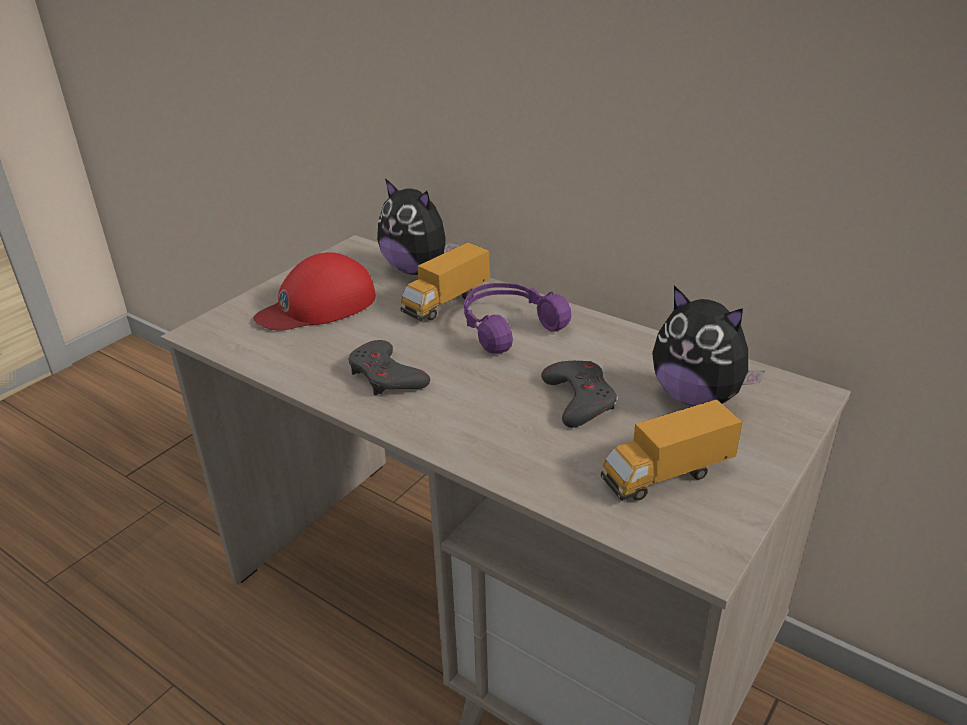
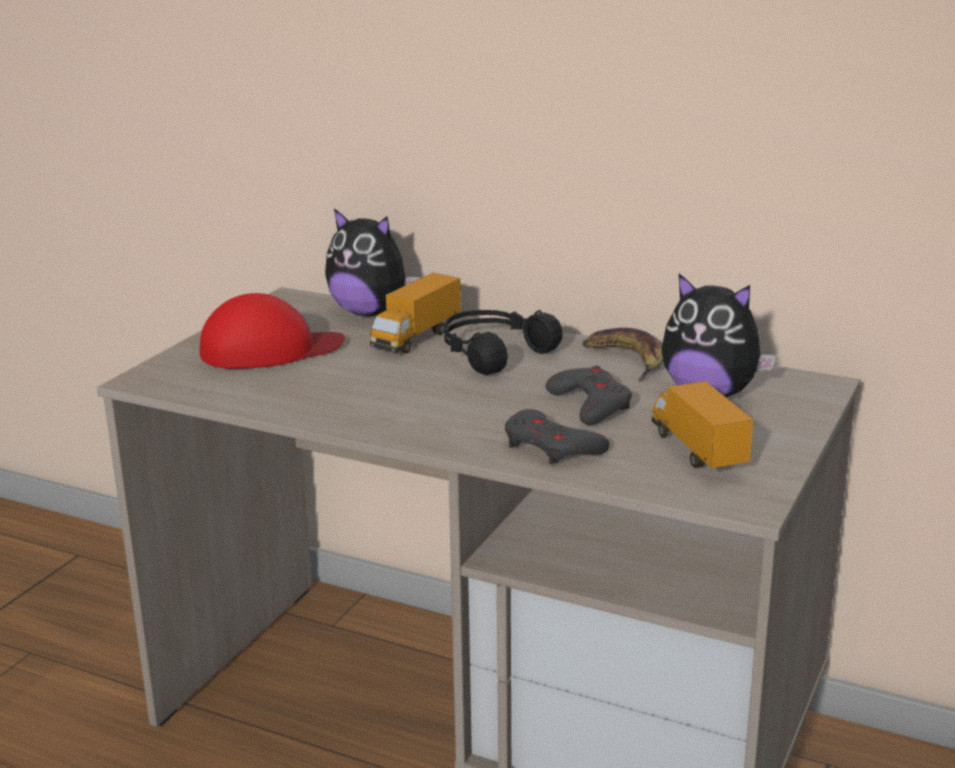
camera: 10 degrees left, 10 degrees down
(318, 306) = (270, 350): red cap -> red cap turned 150 degrees counterclockwise
(386, 376) = (376, 401): grey game controller -> grey game controller (551, 446)
(507, 327) = (492, 353): purple headphones -> black headphones
(628, 346) = (627, 360): none -> banana
(666, 476) = (697, 452): toy truck -> toy truck turned 105 degrees clockwise

